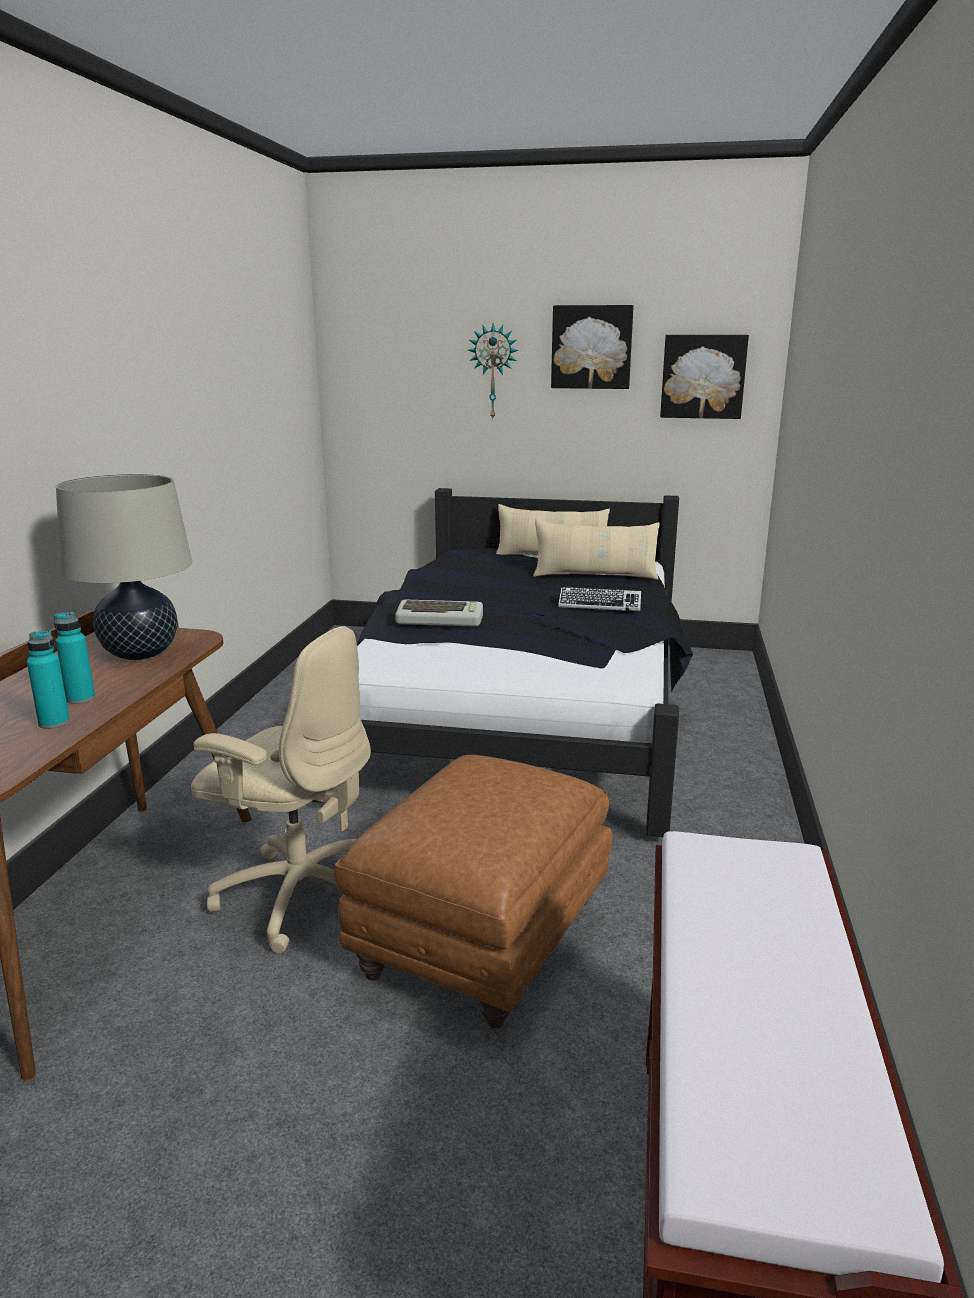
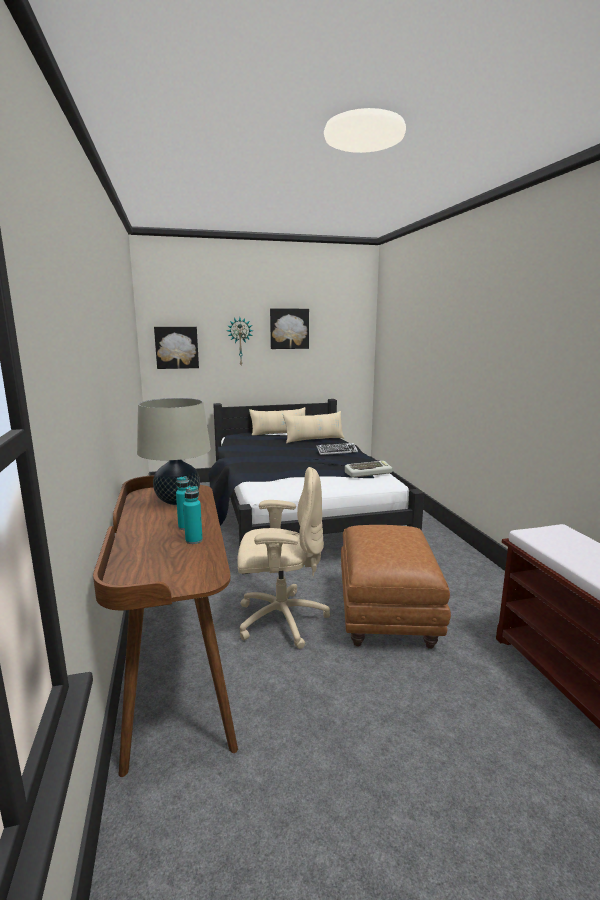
camera: 25 degrees left, 5 degrees down
(441, 620) = (273, 468): keyboard -> keyboard (368, 472)
(703, 376) = (341, 342): picture -> picture (176, 347)

